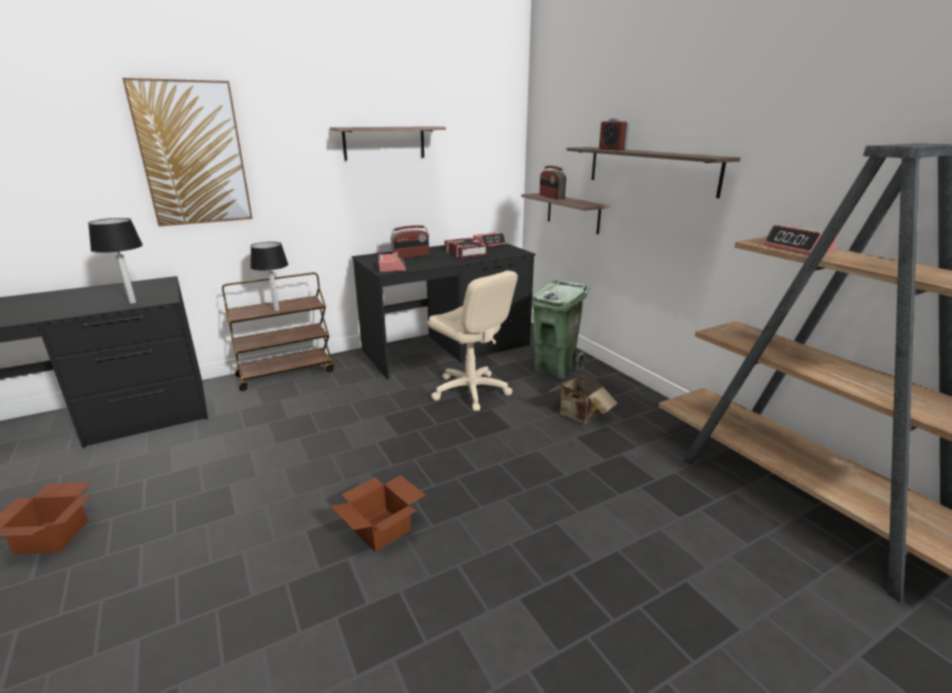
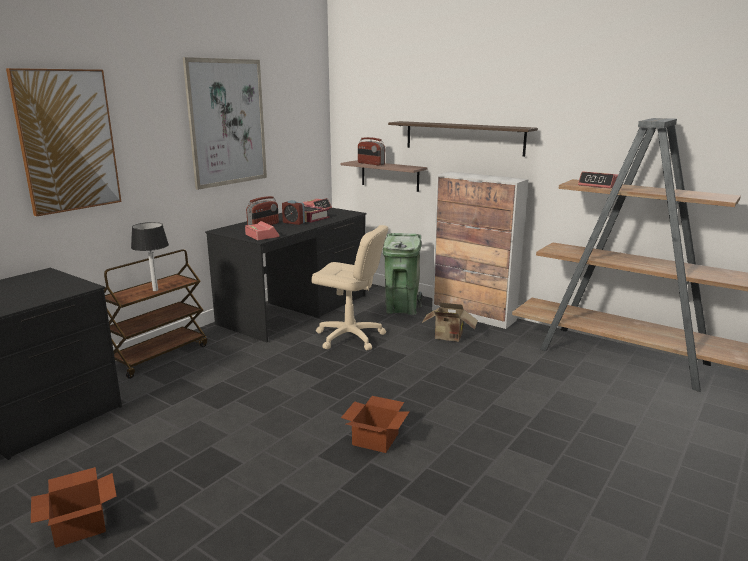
camera: 25 degrees left, 5 degrees down
(133, 302) = (54, 293): table lamp -> none
(384, 143) = (227, 122): shelf -> picture
(612, 149) = (432, 123): alarm clock -> alarm clock (293, 223)
(633, 393) = (473, 315): none -> cabinet

